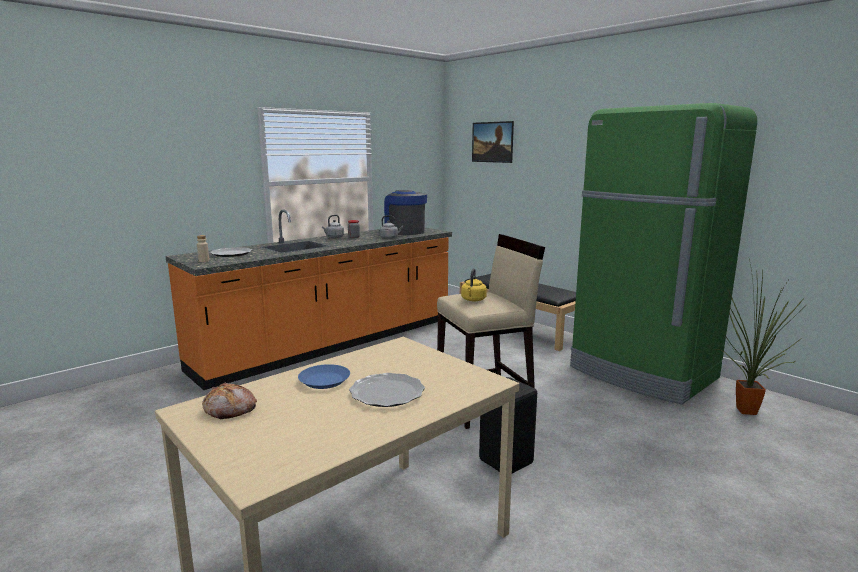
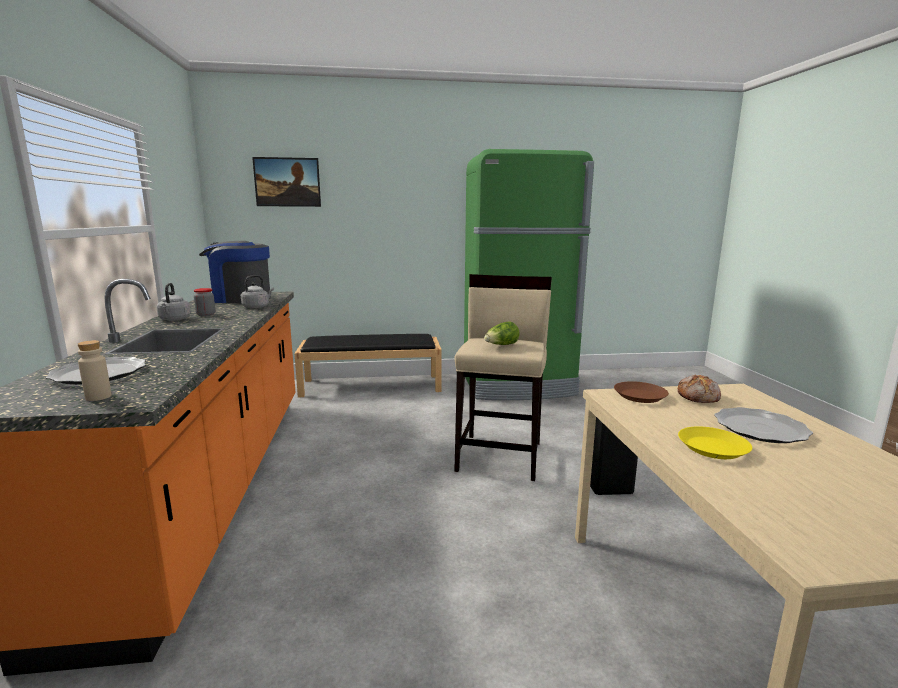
camera: 55 degrees left, 0 degrees up
(230, 410) = (807, 520): bread -> bread (698, 397)
(324, 380) = (712, 448): blue plate -> yellow plate
(411, 352) = (640, 396): none -> brown plate
(473, 300) = (501, 345): yellow kettle -> lettuce
(745, 409) = (600, 384): potted plant -> none

